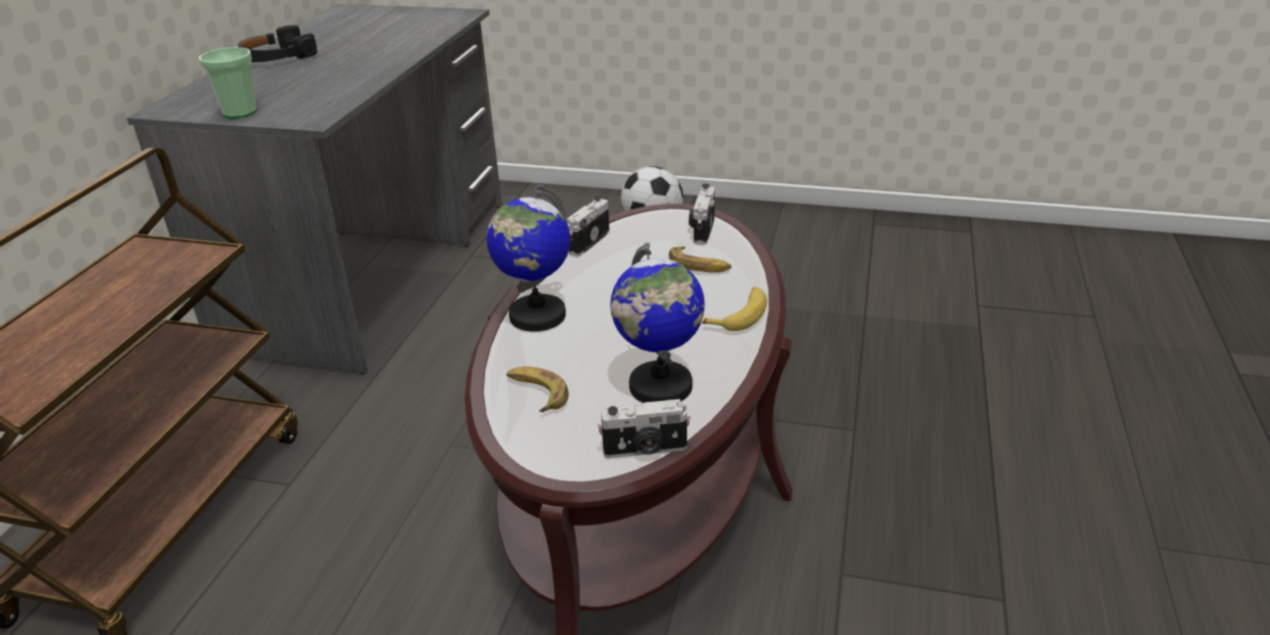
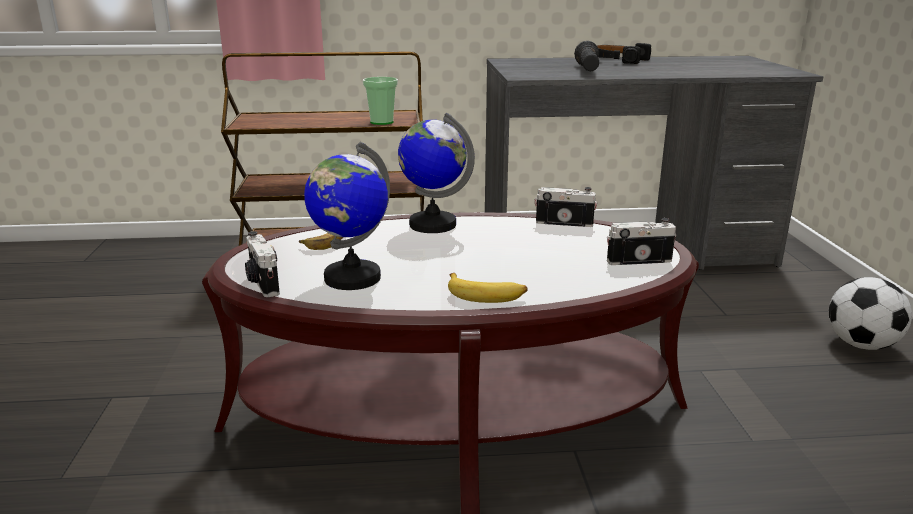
camera: 70 degrees right, 10 degrees down
(240, 112) = (516, 67): cup -> cup (381, 122)
(321, 83) = (587, 70): none -> black flashlight
(699, 266) = (565, 268): banana -> none

